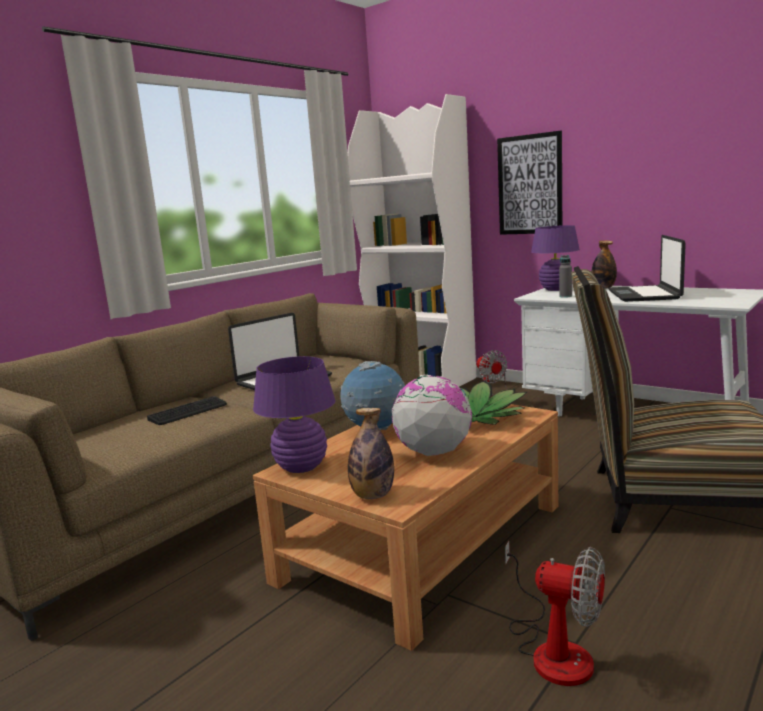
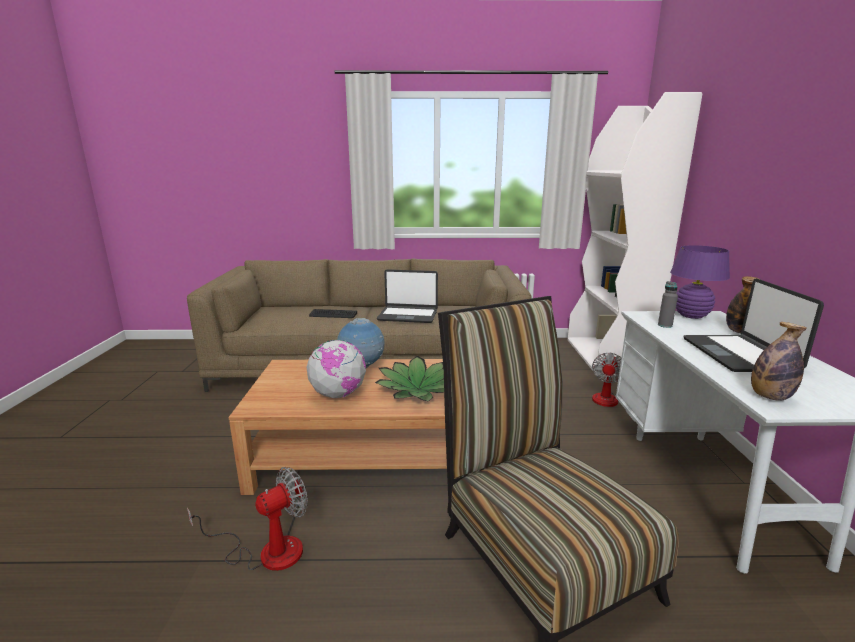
camera: 50 degrees right, 5 degrees up
(301, 467) = (289, 367): purple table lamp -> none
(372, 495) = (260, 397): bottle -> bottle (770, 397)
(530, 185) = (729, 196): picture -> none
(553, 649) = (267, 551): fan -> fan turned 120 degrees counterclockwise
(645, 295) = (739, 354): laptop -> laptop turned 60 degrees counterclockwise

